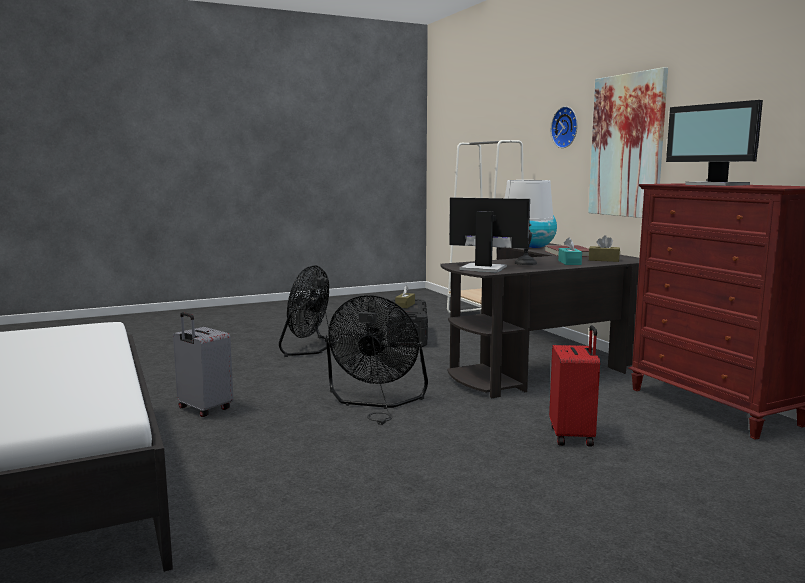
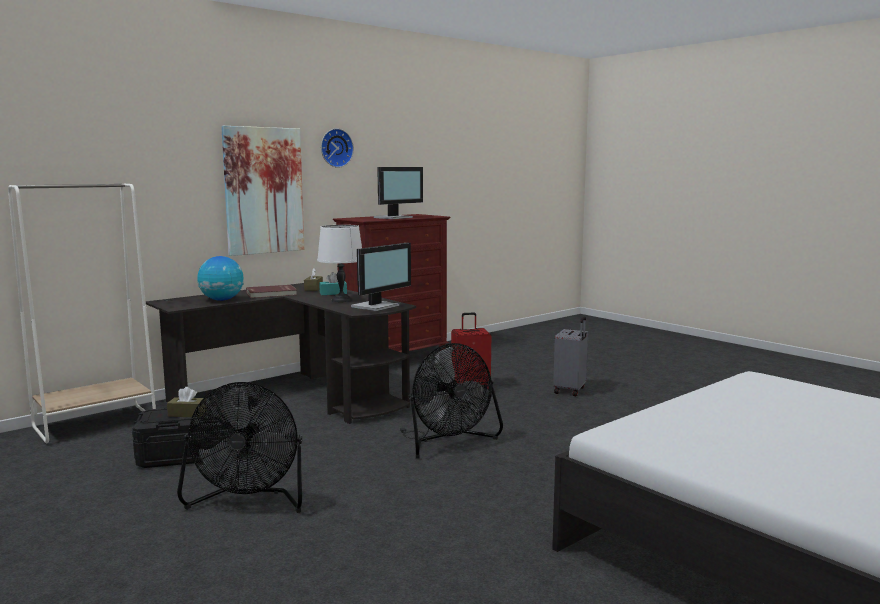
camera: 105 degrees left, 0 degrees up
(203, 409) = (519, 511): grey suitcase -> grey suitcase (570, 390)
(374, 402) = (444, 442): black fan -> black fan turned 120 degrees counterclockwise
(483, 268) = (377, 306): monitor -> monitor turned 150 degrees counterclockwise
(566, 127) = (178, 170): wall clock -> wall clock (335, 148)

